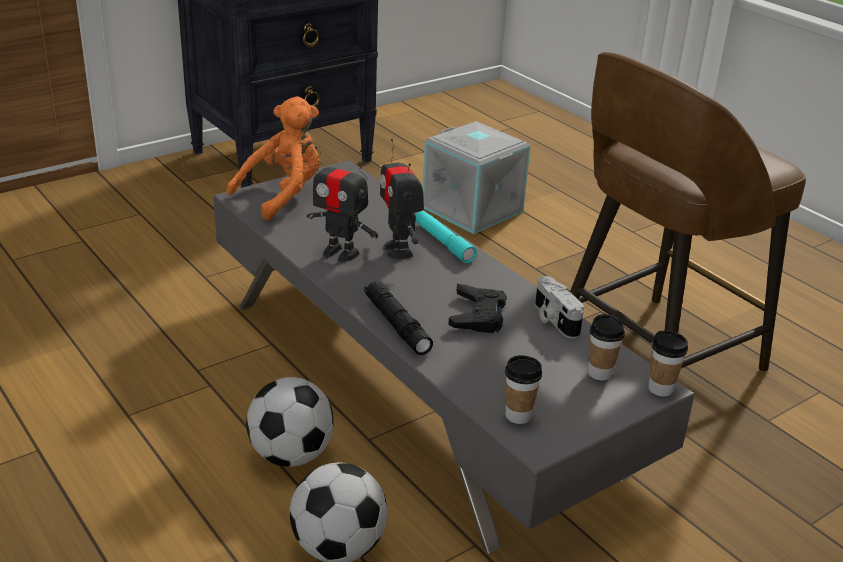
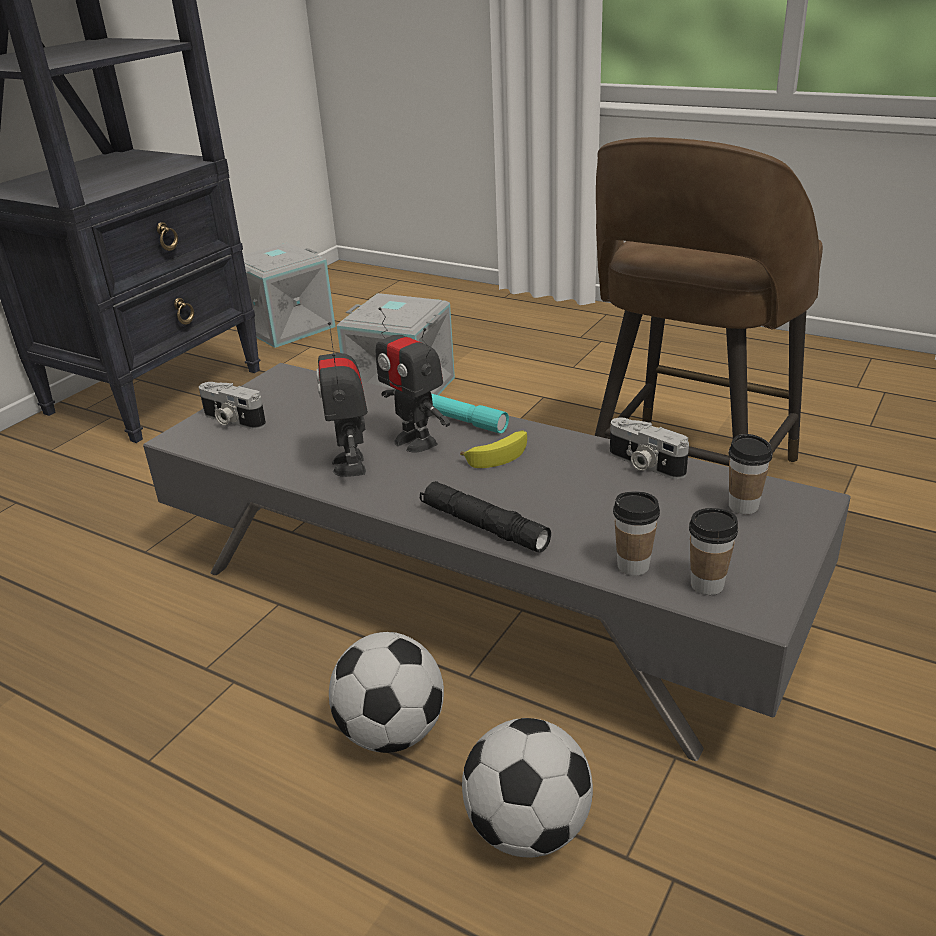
camera: 20 degrees left, 0 degrees up
(283, 195) = (232, 420): orange plush toy -> camera
(340, 253) = (351, 465): toy robot -> toy robot turned 75 degrees clockwise
(416, 129) = (287, 327): none -> grey storage box
(451, 278) = (499, 454): none -> banana
(478, 315) = (562, 485): black game controller -> none
(660, 389) = (816, 502): cup -> cup (633, 566)

